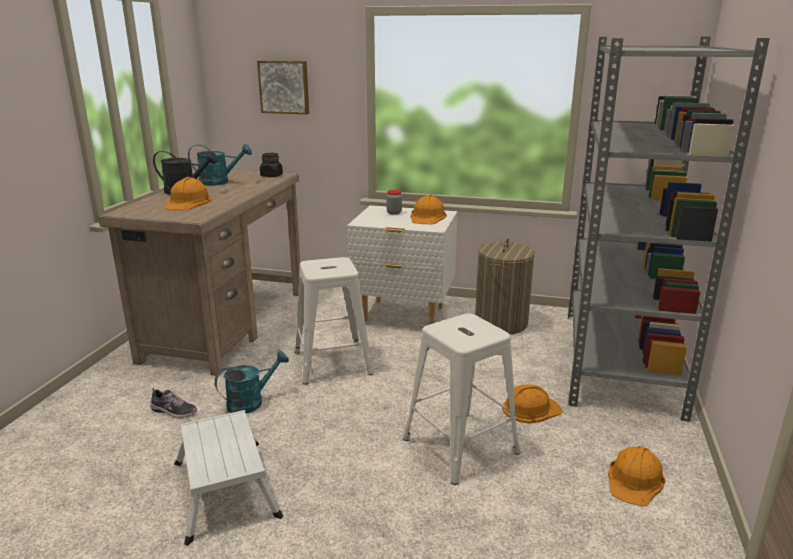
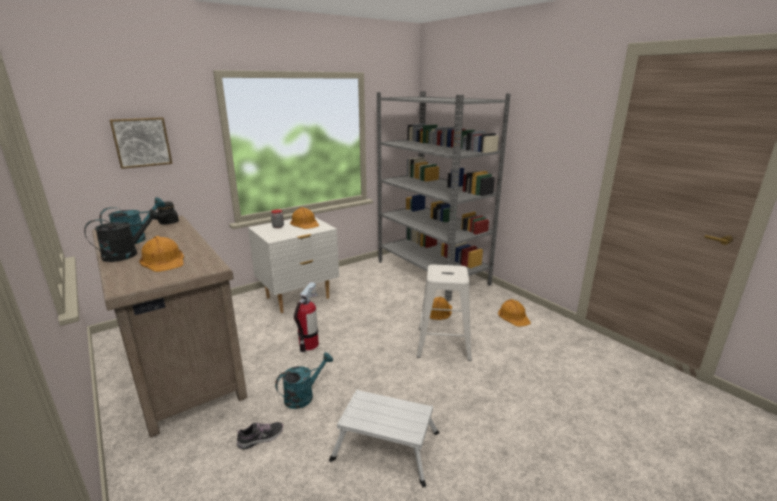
camera: 50 degrees left, 0 degrees up
(251, 402) = (304, 395): turquoise watering can -> turquoise watering can turned 45 degrees clockwise
(332, 363) = (309, 345): white stool -> fire extinguisher
(501, 323) = (356, 278): laundry basket -> none

